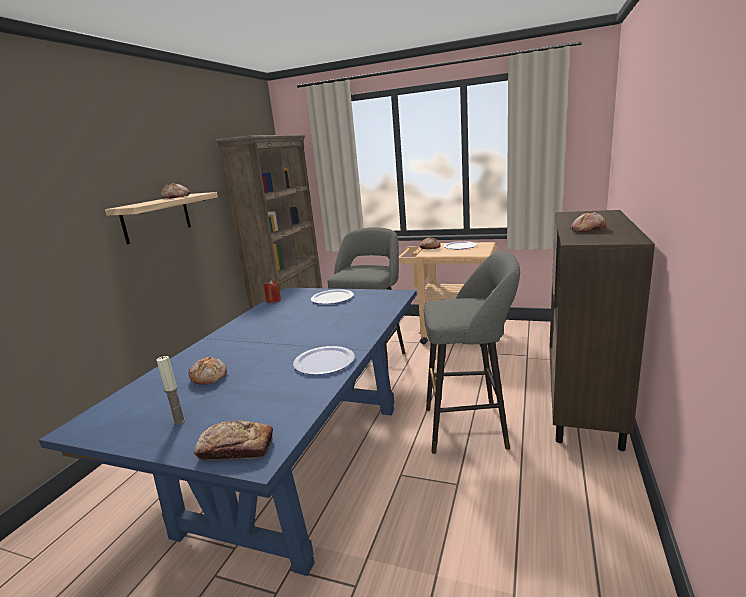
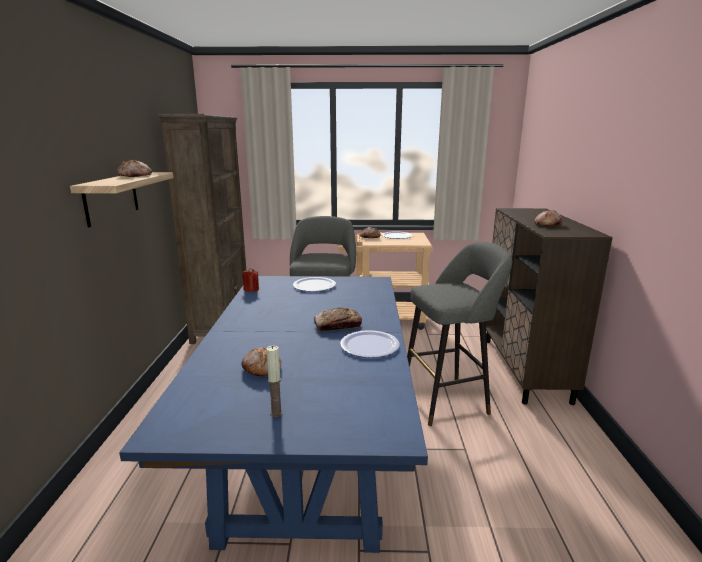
camera: 20 degrees left, 0 degrees up
(236, 448) = (366, 430): bread -> bread (337, 325)

